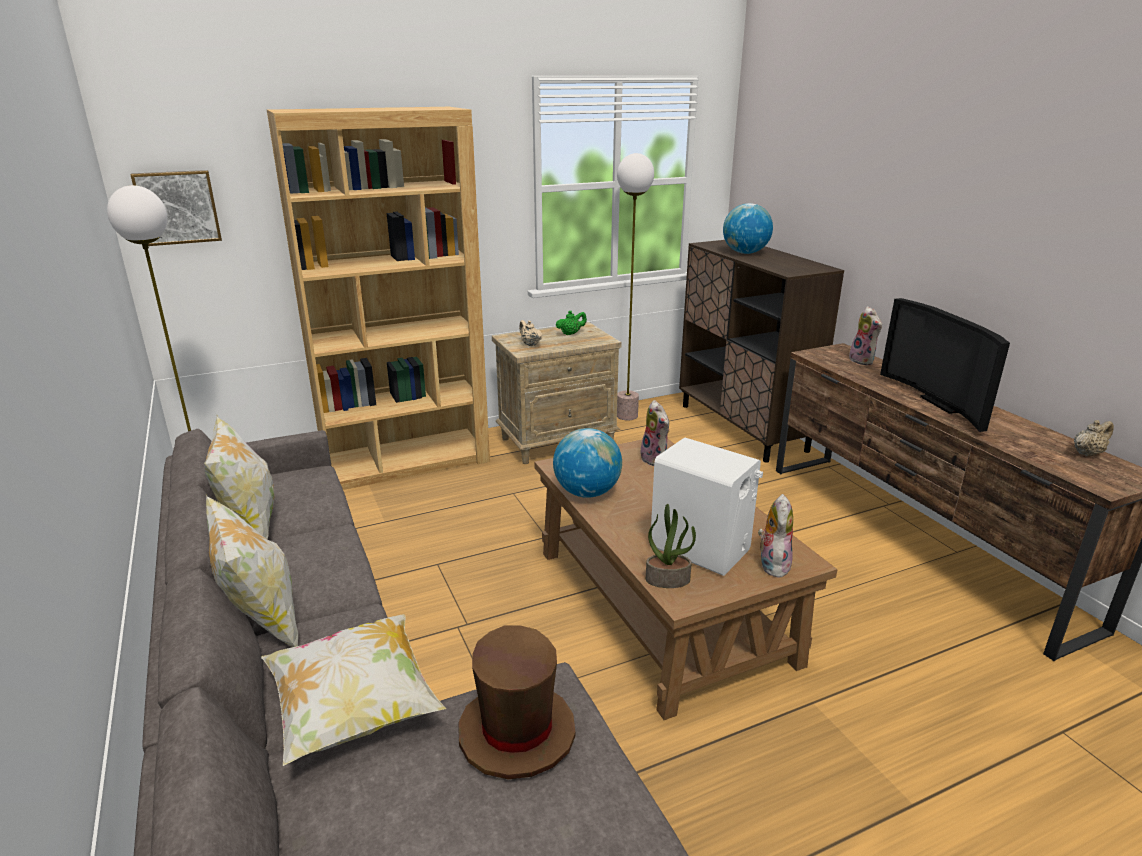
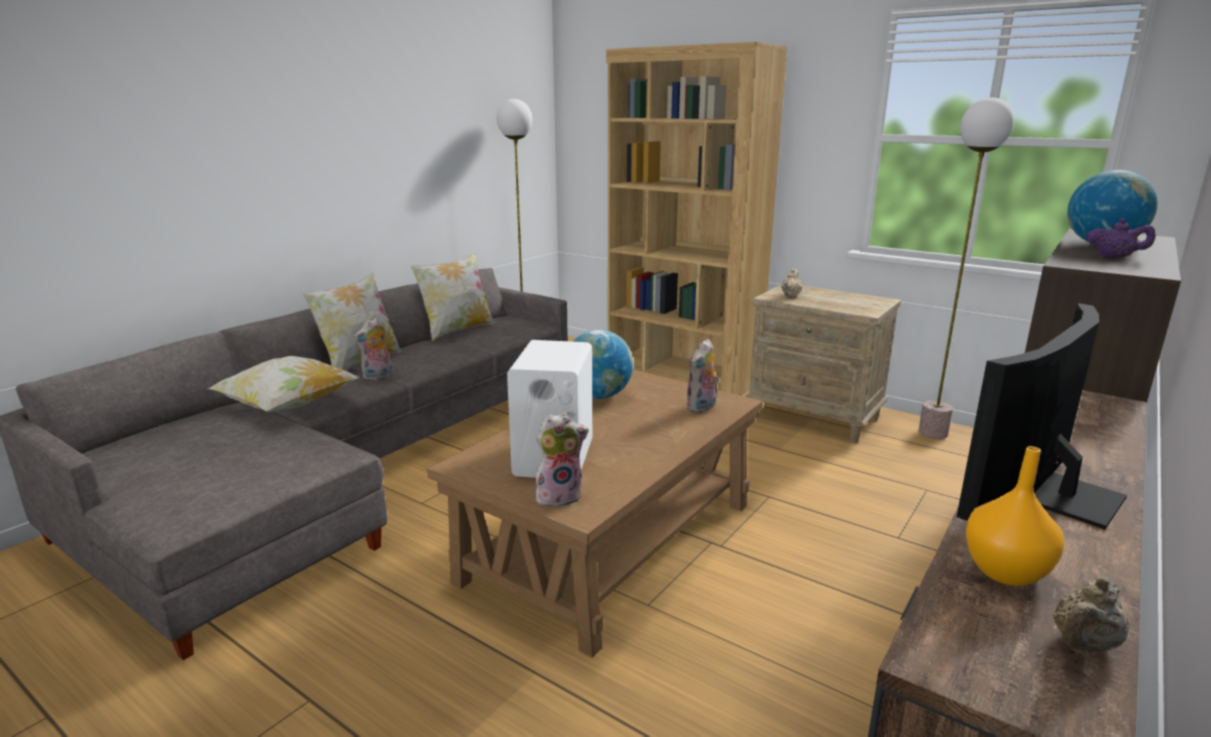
camera: 60 degrees right, 5 degrees down
(177, 207) = (586, 127): picture -> none
(516, 732) = (277, 451): brown hat -> none
(571, 333) = (850, 300): green teapot -> none
(668, 579) = (488, 454): potted plant -> none
(782, 262) = (1114, 258): none -> purple teapot
(863, 361) = (1099, 421): plush toy -> plush toy (377, 377)
(1026, 444) = (1004, 572): none -> orange vase
(1087, 453) = (1083, 644): beige teapot -> beige teapot turned 105 degrees clockwise

